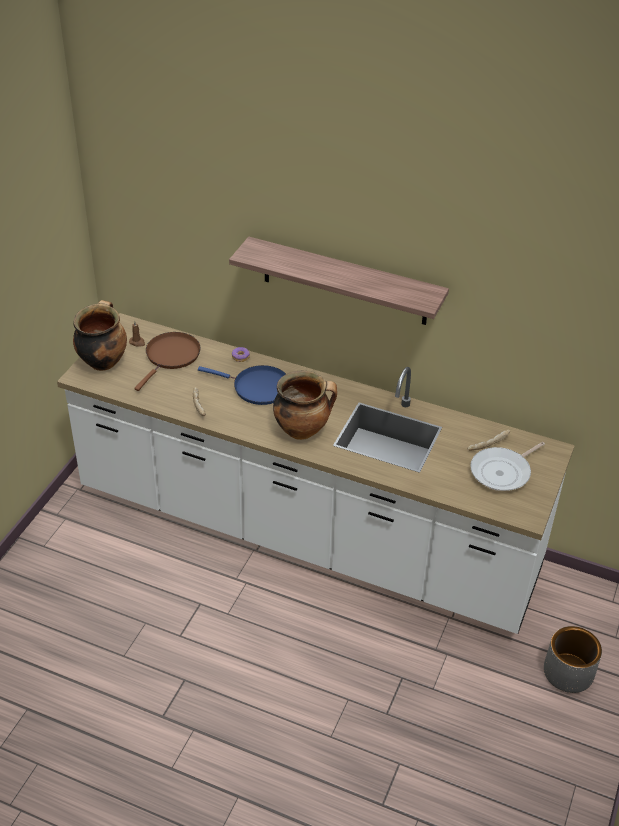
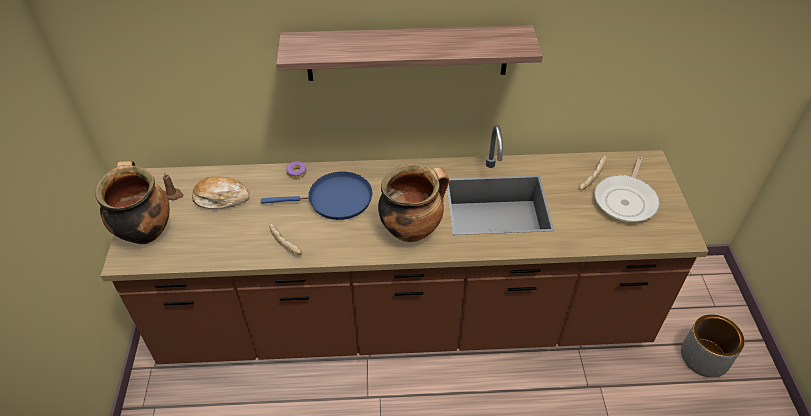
camera: 25 degrees left, 5 degrees up
(171, 356) = (221, 198): brown frying pan -> bread
(306, 532) = (405, 319): white counter -> brown counter

